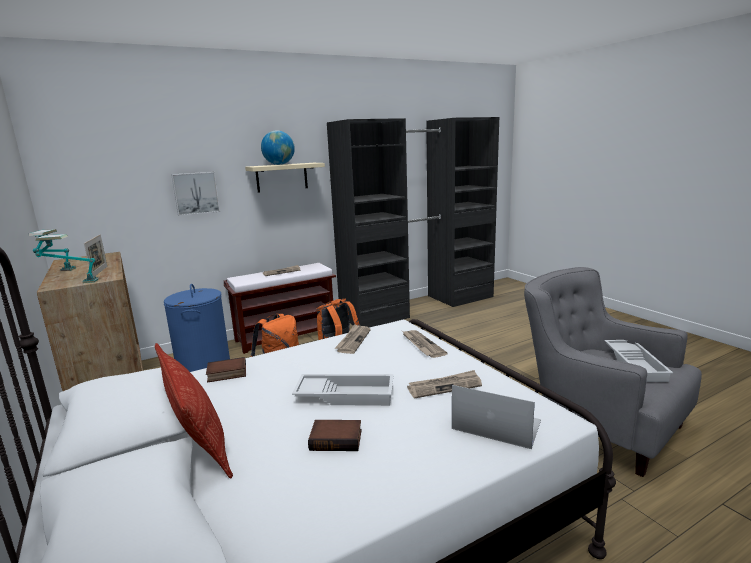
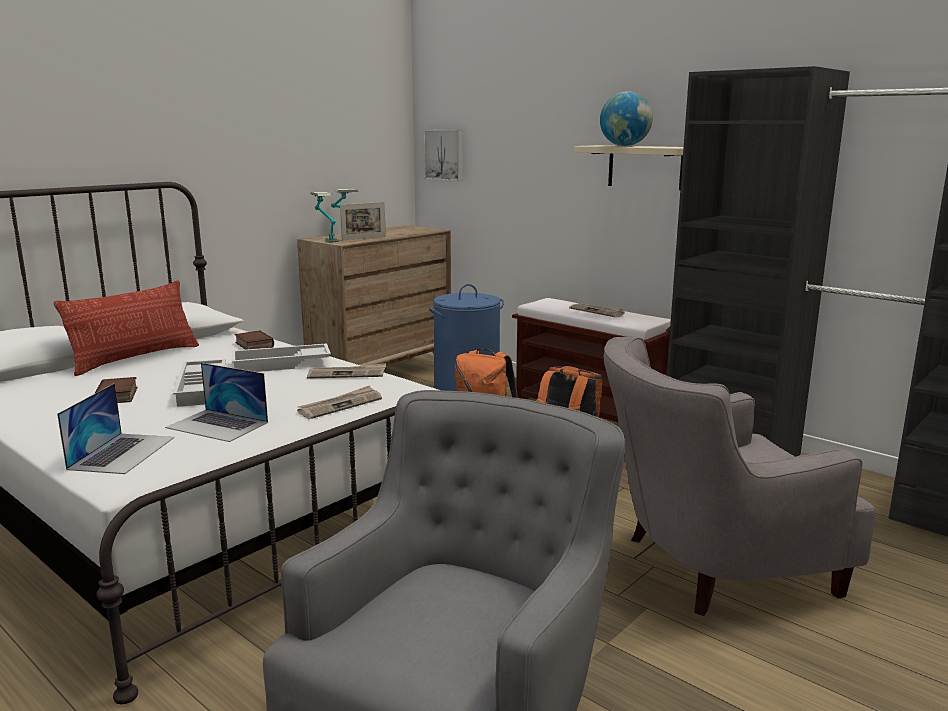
camera: 70 degrees right, 0 degrees up
(196, 193) = (538, 175): picture -> picture (445, 155)
(444, 386) = (217, 425): newspaper -> laptop
(478, 344) = (712, 565): none -> grey armchair
(636, 364) = (457, 635): white tray -> white tray (280, 365)

